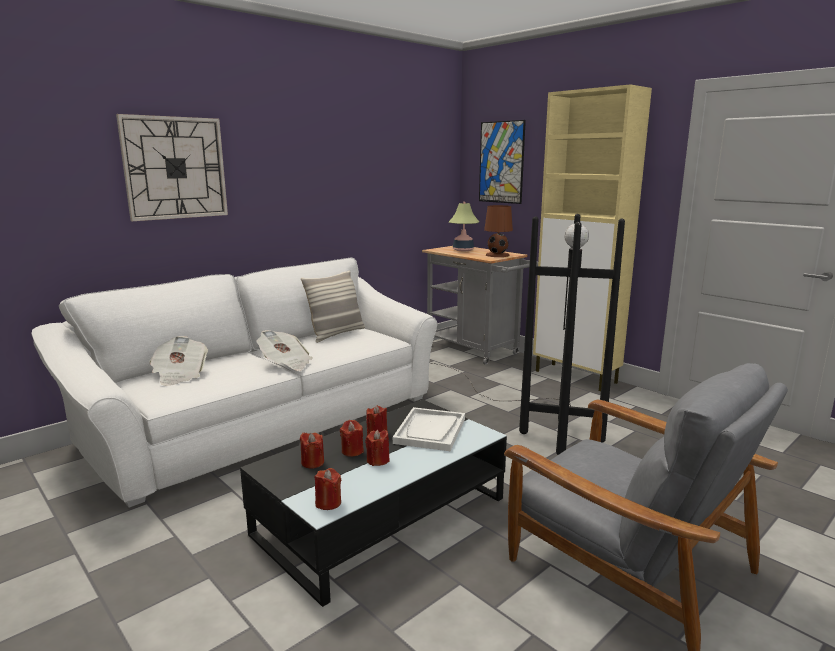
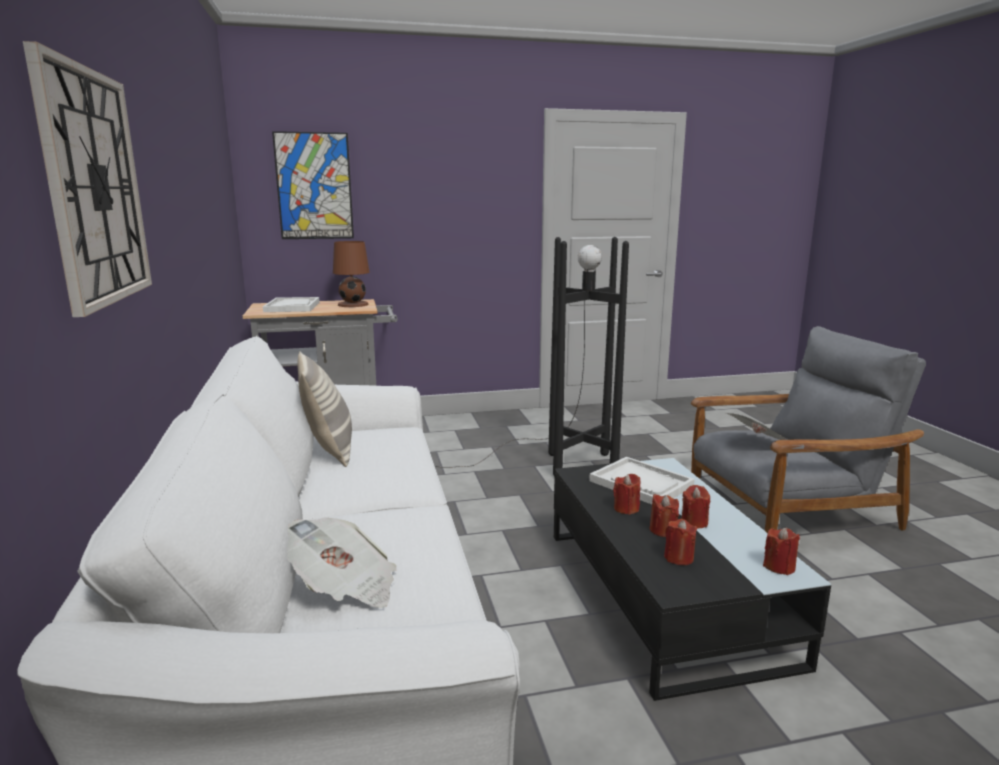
camera: 60 degrees left, 0 degrees up
(286, 363) = (402, 500): newspaper -> newspaper (758, 444)
(463, 250) = (292, 307): table lamp -> white tray
(576, 377) = (470, 420): beige cabinet -> none

